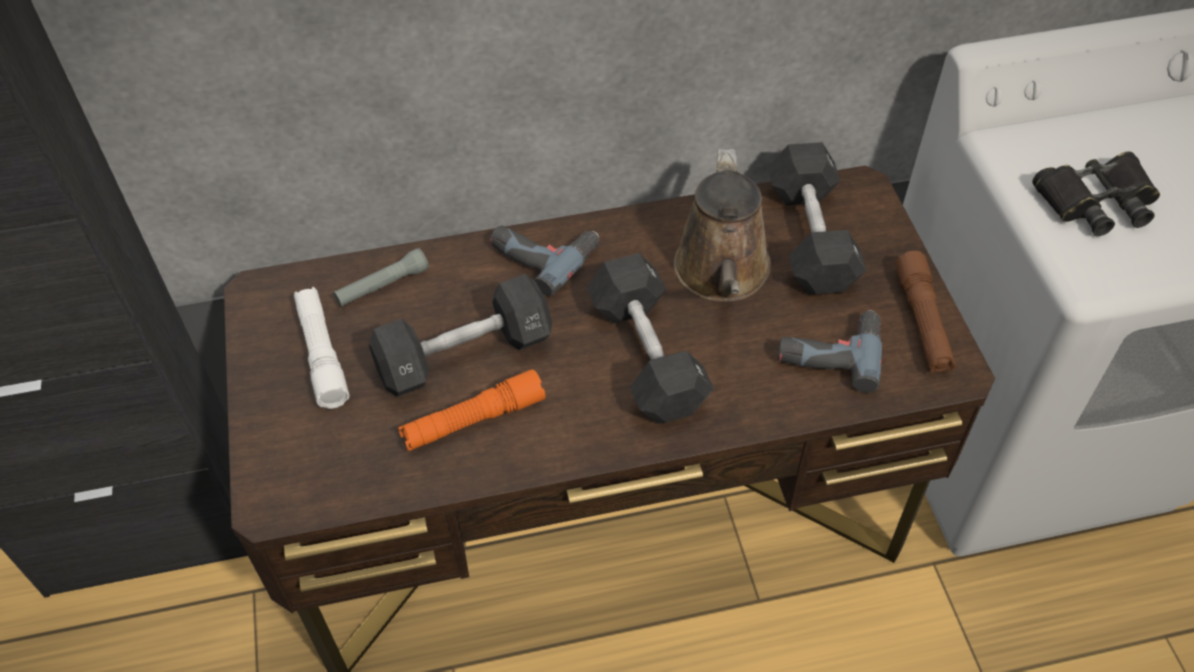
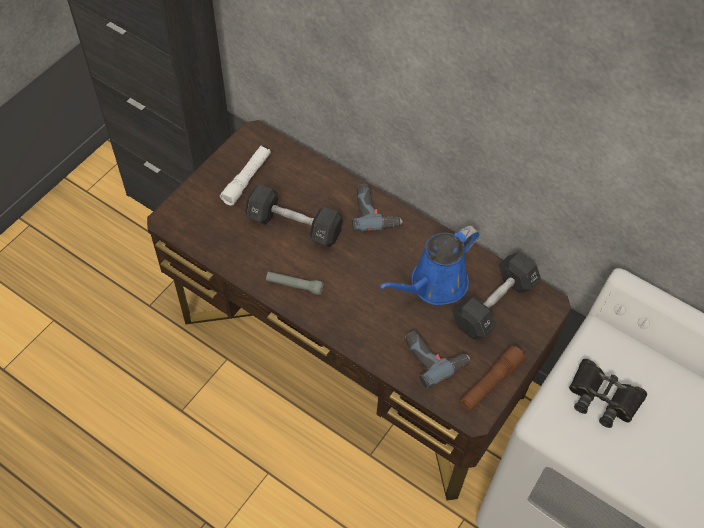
camera: 45 degrees right, 5 degrees up
(382, 286) = (299, 171): grey flashlight -> grey flashlight (294, 285)
(473, 420) = (266, 254): orange flashlight -> none
(647, 356) = (359, 289): black dumbbell -> none
(722, 274) = (434, 285): brown watering can -> blue watering can

